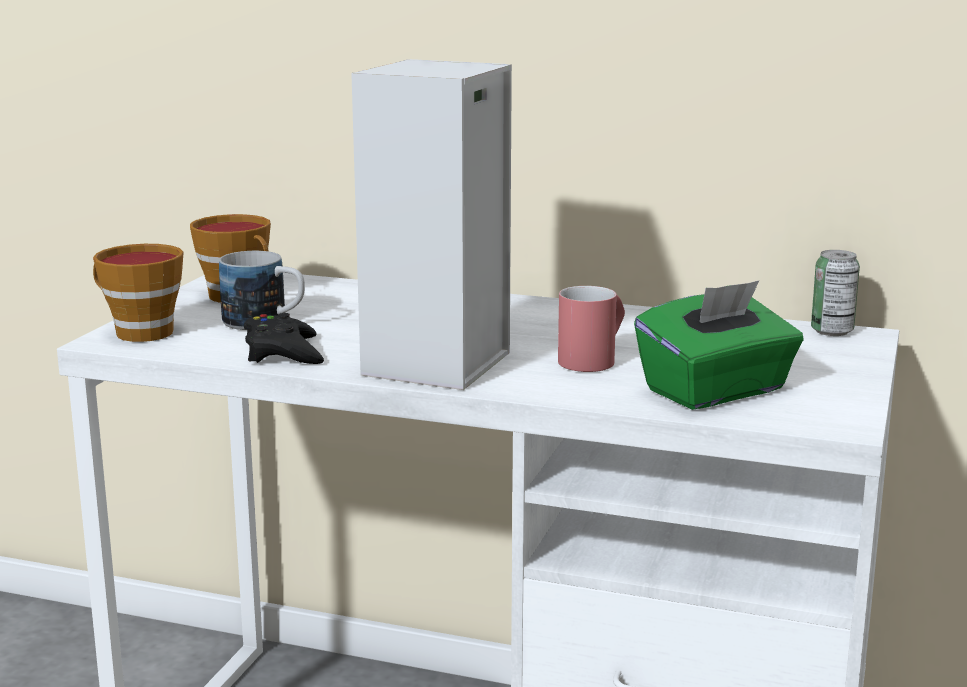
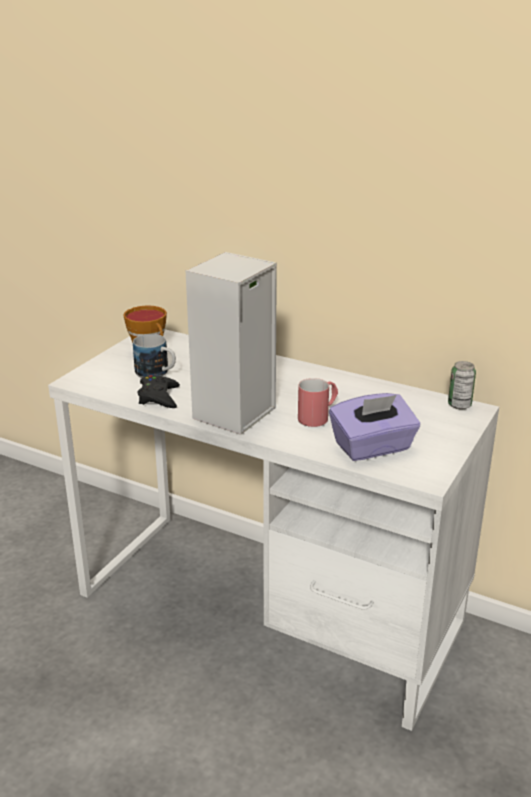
camera: 10 degrees right, 10 degrees up
(138, 332) = (90, 375): cup -> none
(716, 391) = (373, 447): green tissue box -> purple tissue box

